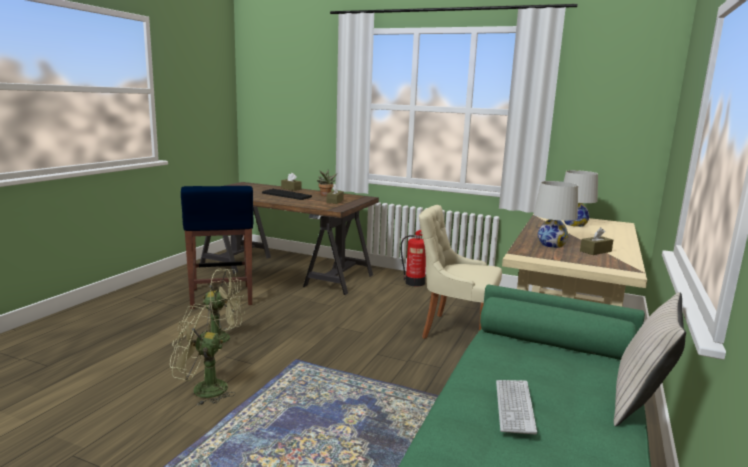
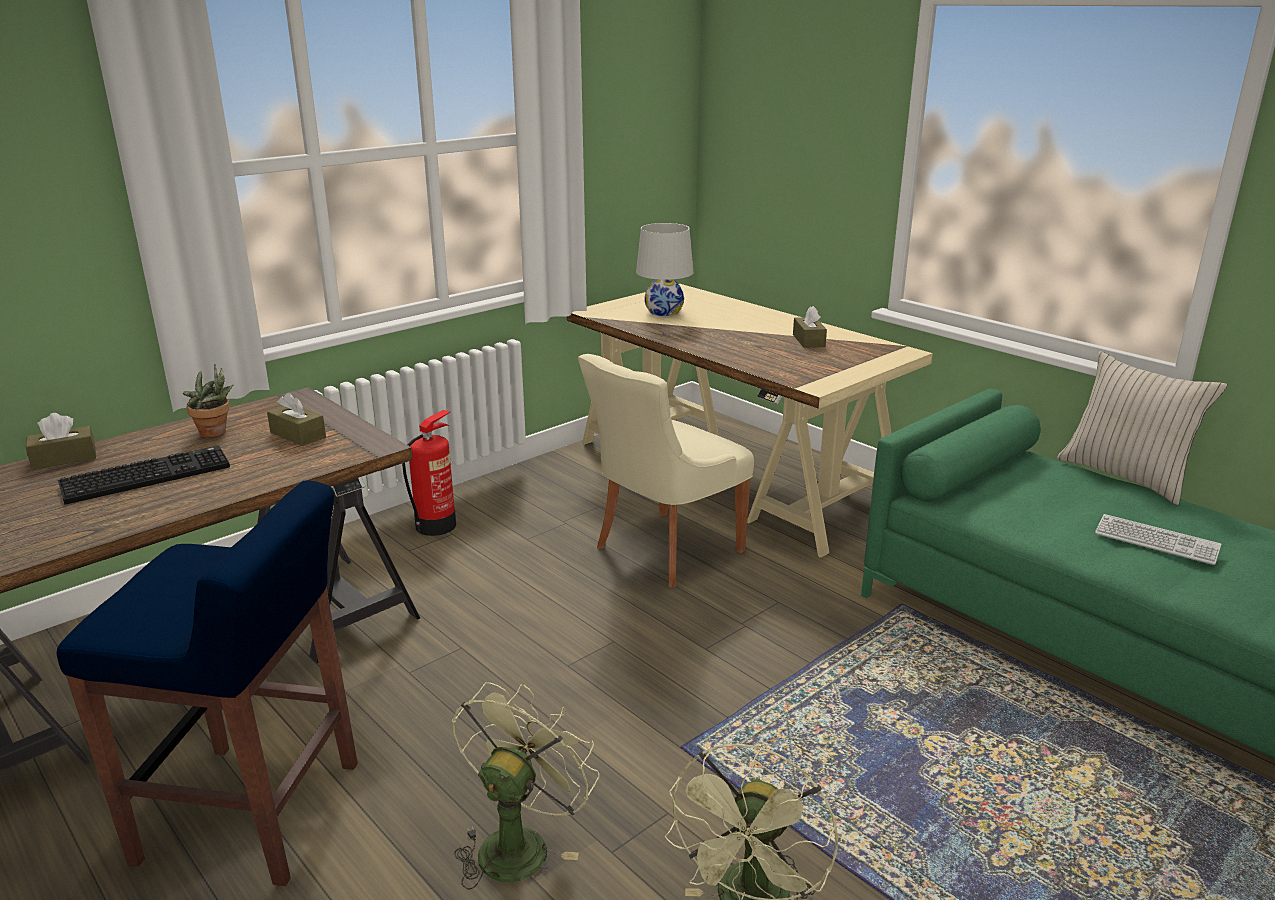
camera: 65 degrees left, 10 degrees up
(551, 244) = (764, 353): white table lamp -> none

